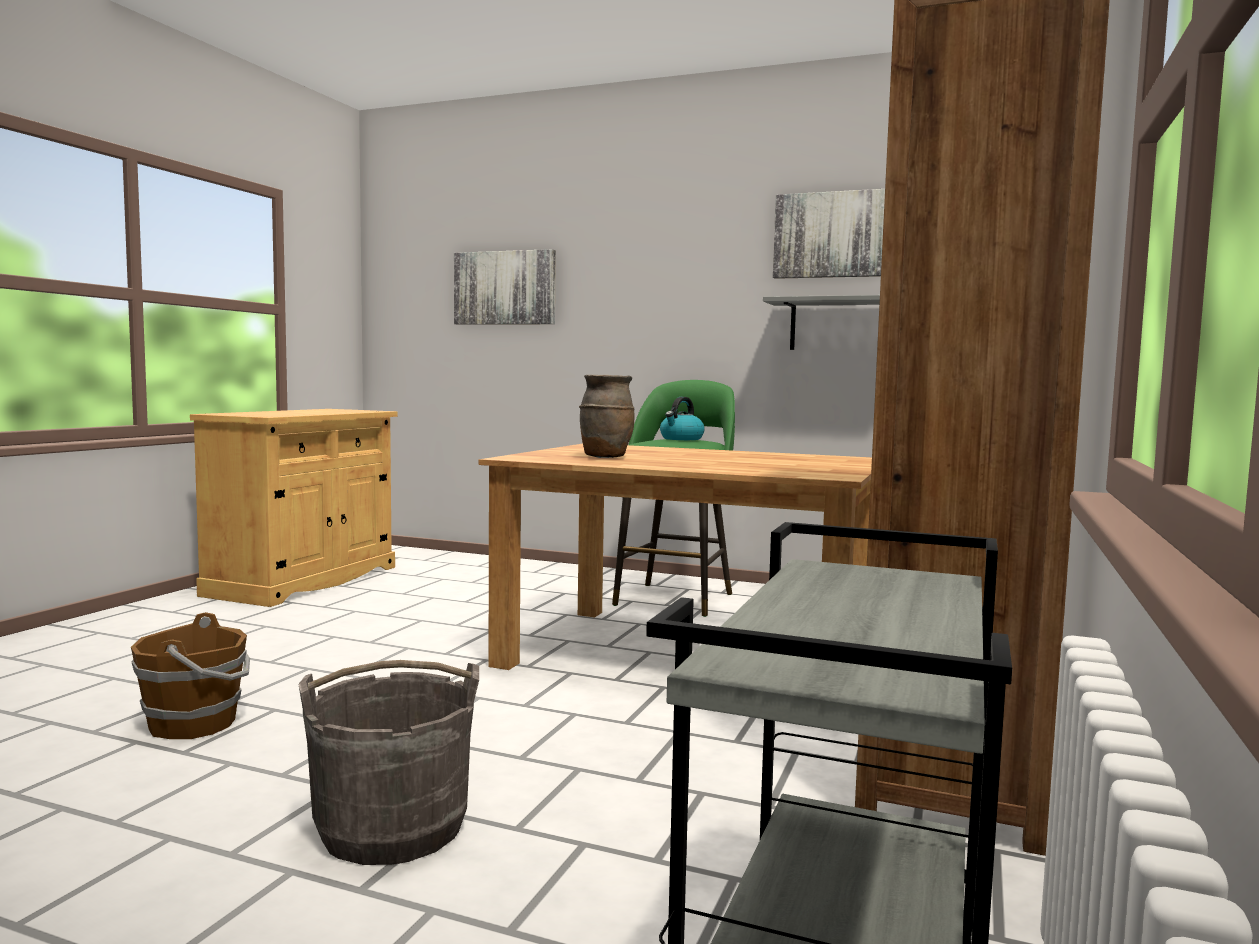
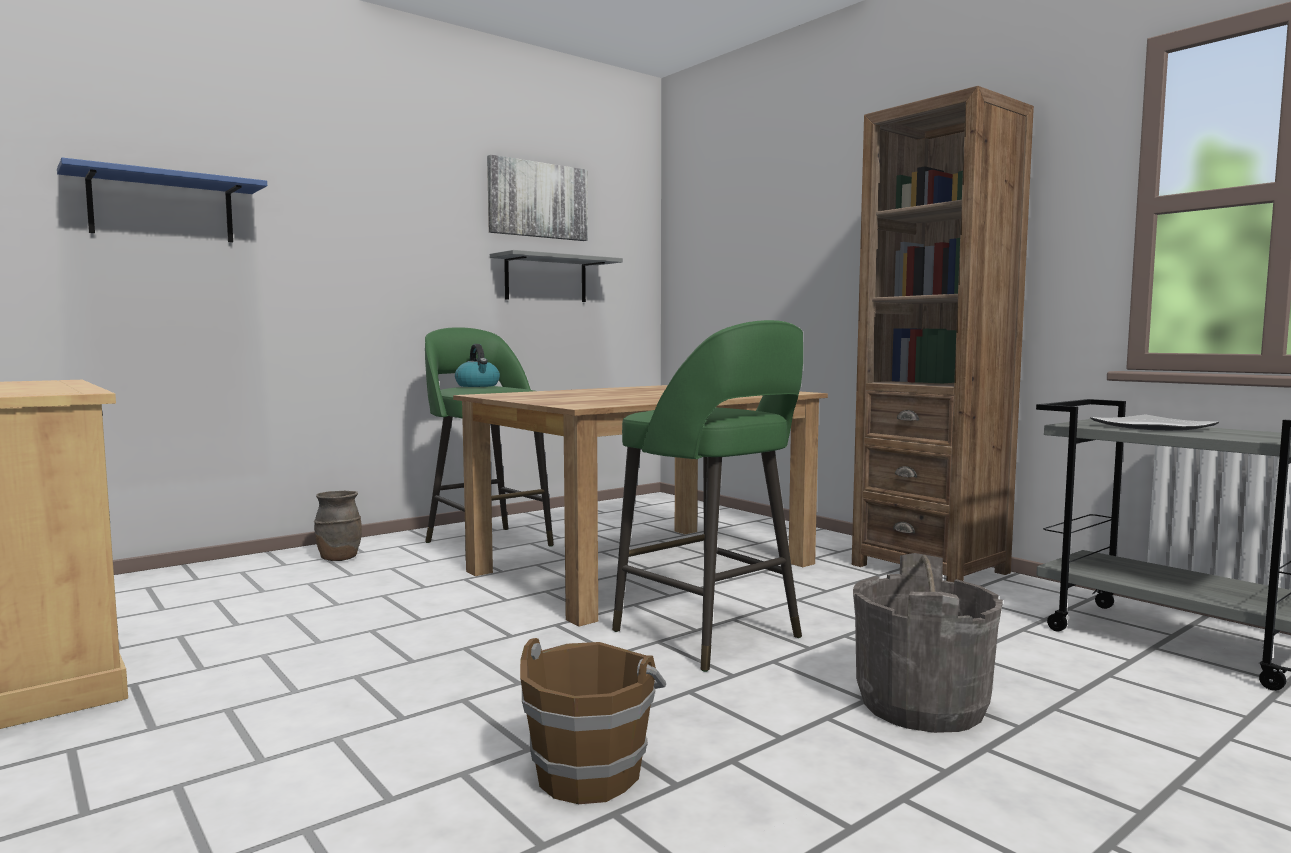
camera: 60 degrees left, 0 degrees up
(505, 288) = (162, 208): picture -> blue shelf
(513, 712) = (710, 636): none -> green stool
(606, 457) = (610, 399): brown vase -> brown vase (339, 558)
(873, 597) = (1151, 427): none -> plate

